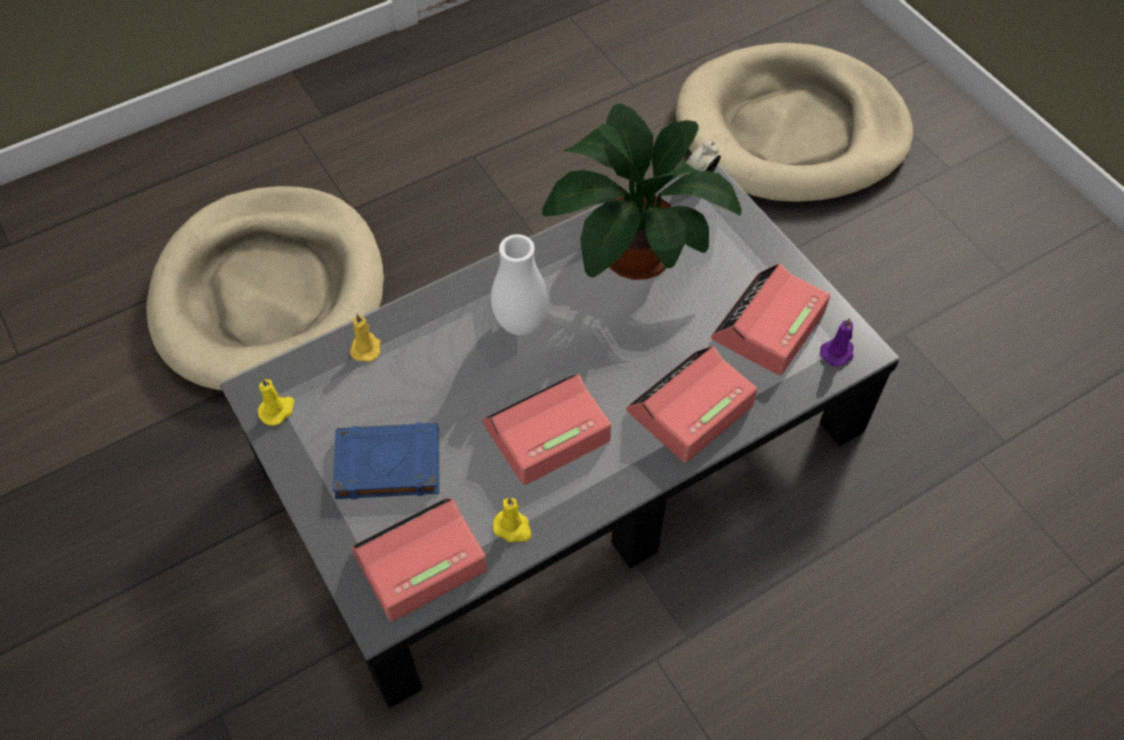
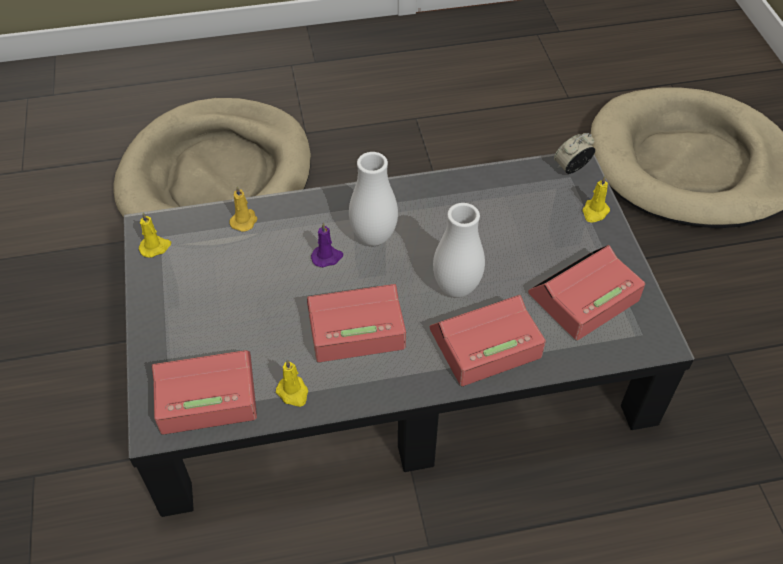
camera: 20 degrees right, 5 degrees down
(386, 465) = (217, 313): blue book -> none
(630, 252) = (490, 207): potted plant -> none
(634, 355) = (456, 287): none -> white vase
(741, 226) = (594, 212): none -> yellow candle
(838, 352) = (638, 336): purple candle -> purple candle (327, 257)

